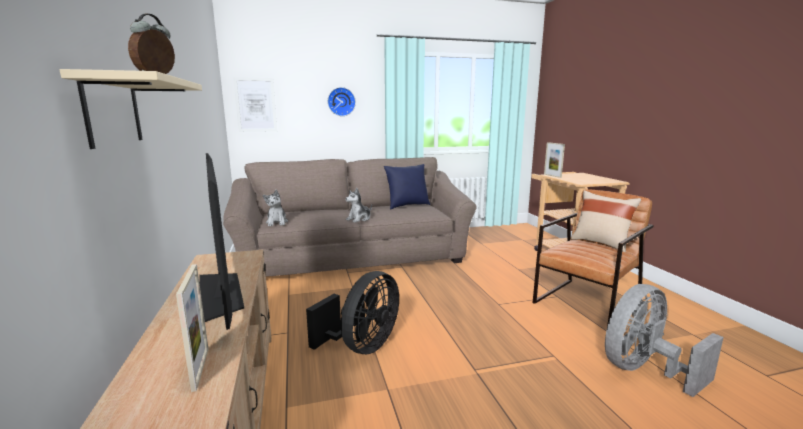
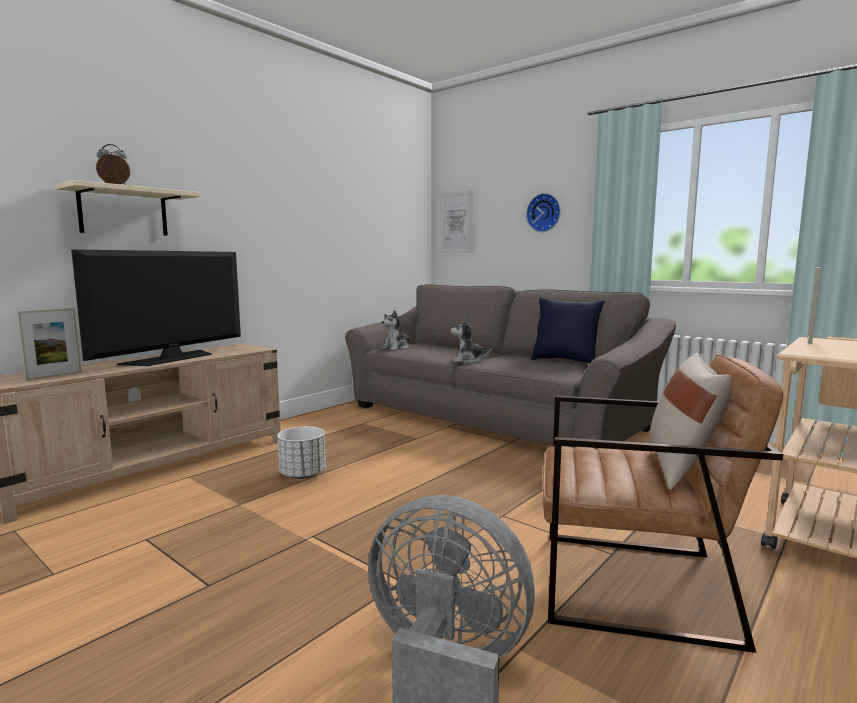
camera: 55 degrees right, 5 degrees down
(362, 346) = (303, 474): black fan -> white planter

